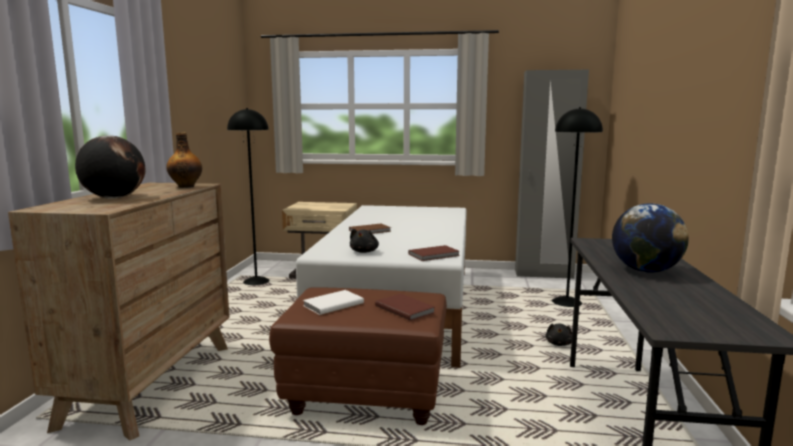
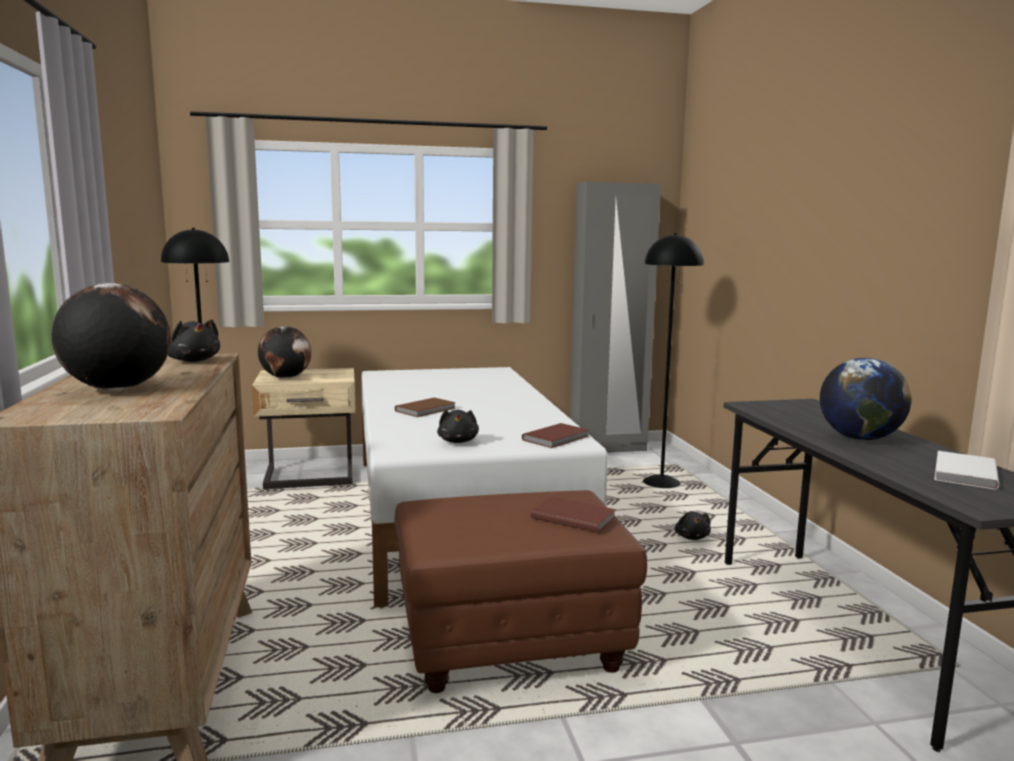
camera: 20 degrees left, 0 degrees up
(186, 186) = (194, 361): bottle -> black plush toy
(307, 206) = (286, 377): none -> globe
(332, 304) = (469, 523): white book -> white book (962, 473)

